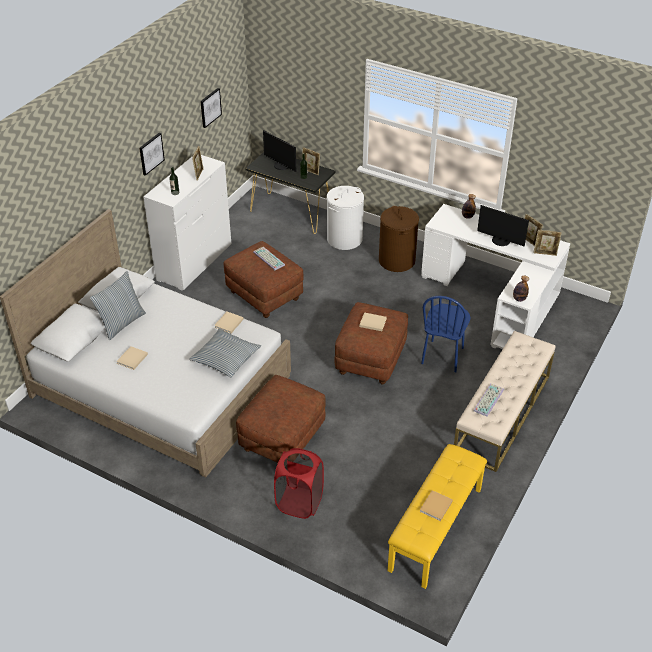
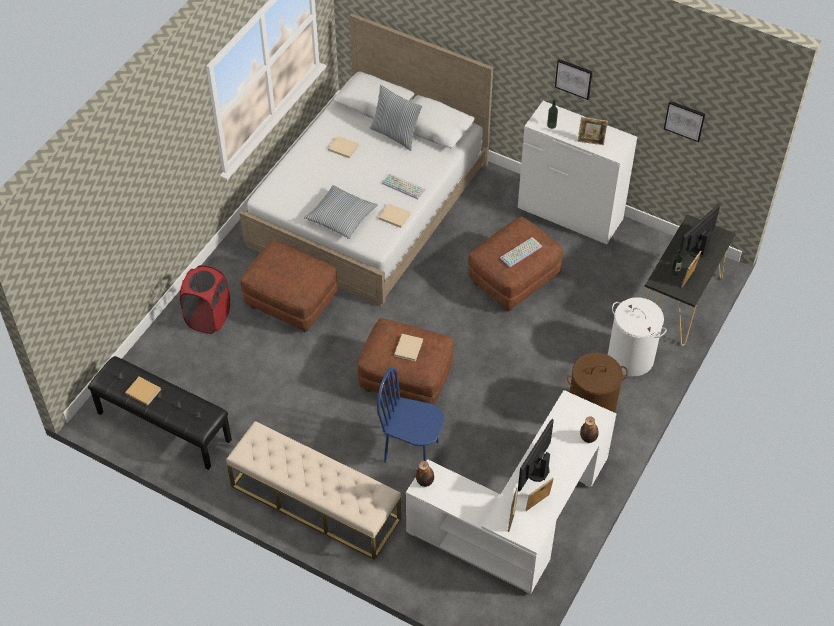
camera: 90 degrees right, 10 degrees up
(436, 529) = (163, 427): yellow bench -> black bench
(488, 399) = (283, 450): keyboard -> keyboard (404, 186)

